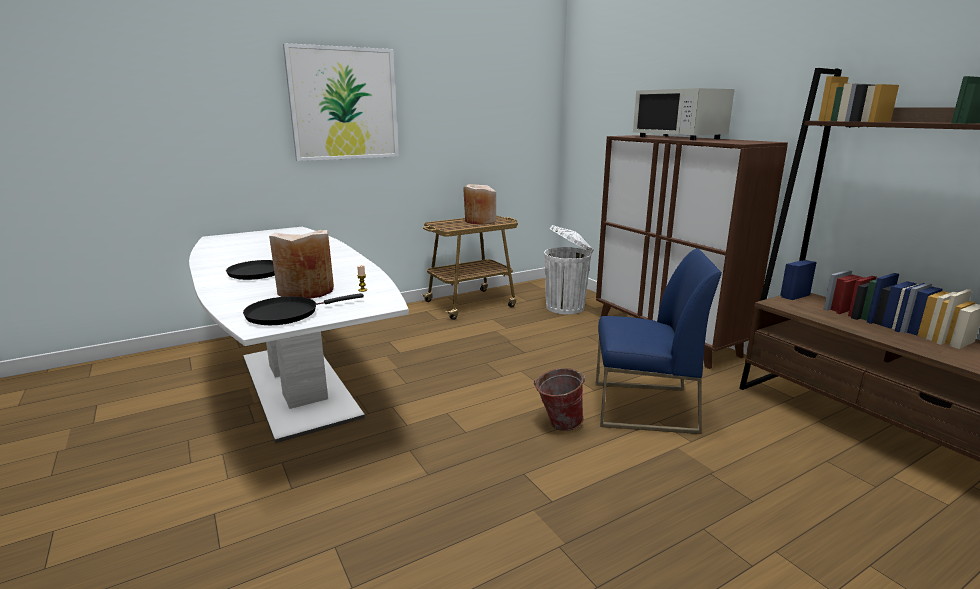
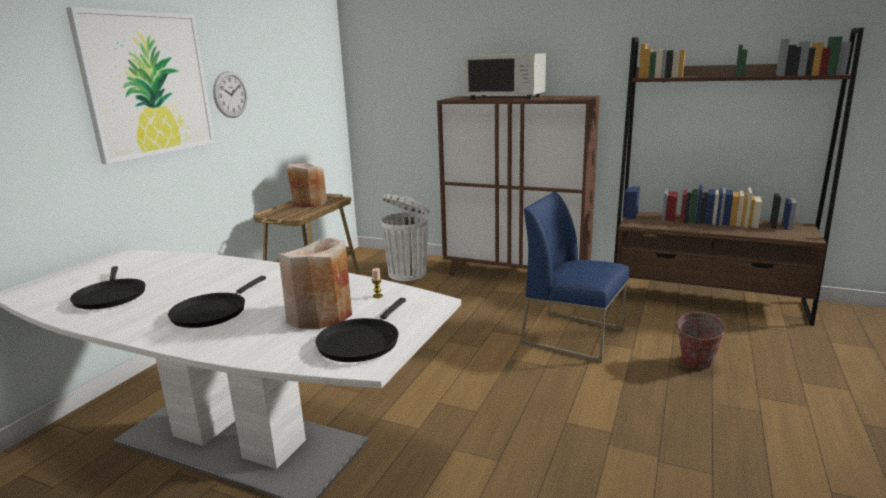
camera: 35 degrees left, 0 degrees up
(241, 250) = (110, 296): none -> black frying pan
(423, 118) = (230, 94): none -> wall clock
(558, 424) = (536, 373): bucket -> bucket (694, 365)
(643, 407) = (573, 336): blue chair -> blue chair turned 120 degrees counterclockwise

